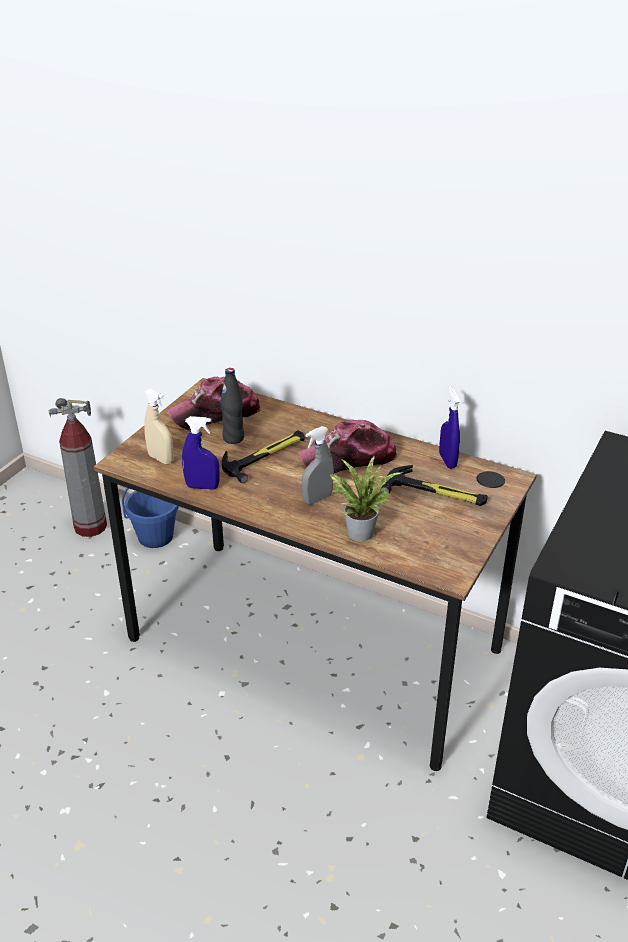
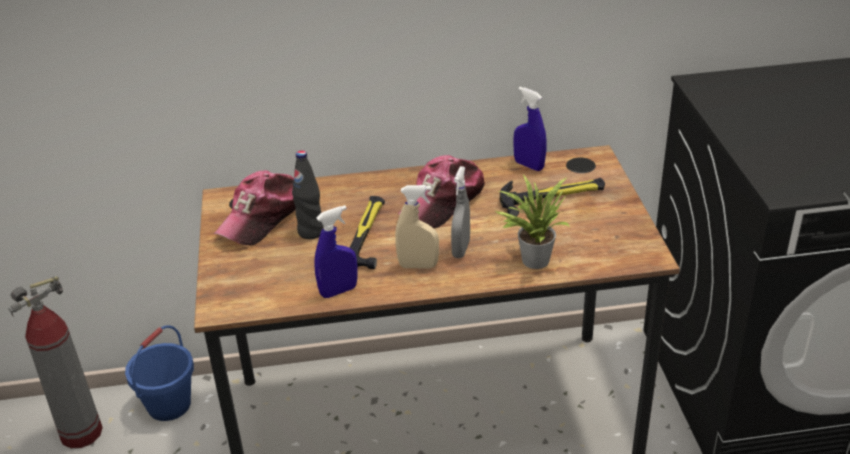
camera: 35 degrees left, 0 degrees up
(161, 459) = (260, 285): beige spray bottle -> beige spray bottle (418, 266)

